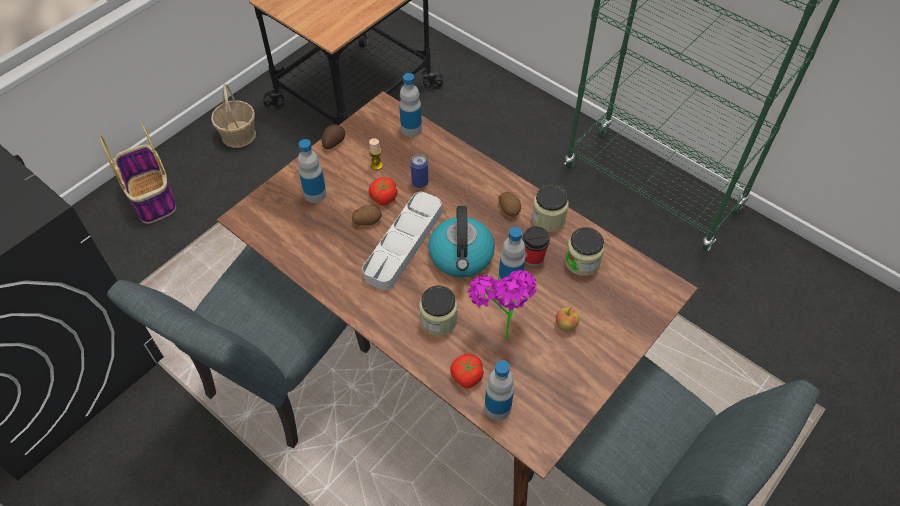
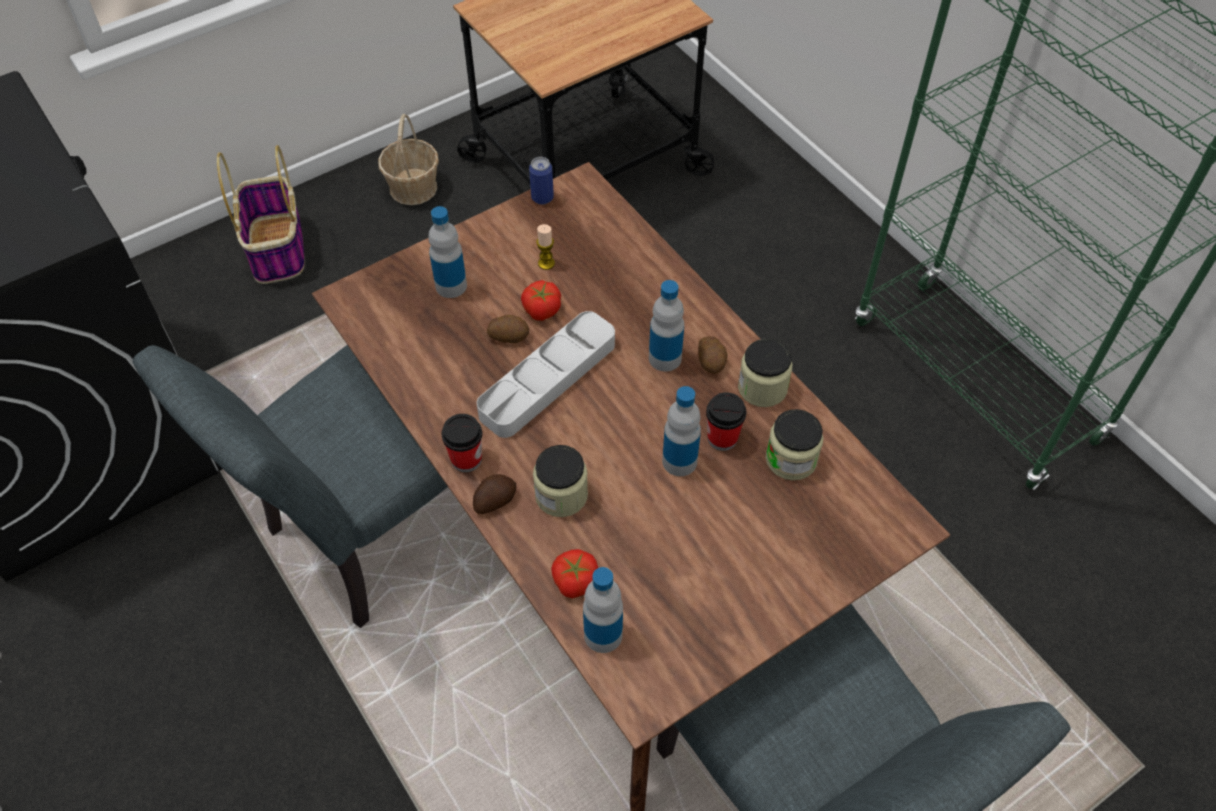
camera: 15 degrees right, 0 degrees up
(333, 142) = (498, 219): potato -> potato (494, 500)
(365, 311) = (466, 459): none -> cup
(411, 129) = (610, 222): bottle -> bottle (665, 358)
(420, 182) = (598, 299): can -> can (542, 198)
(461, 257) = (622, 414): kettle -> none
(499, 329) = (642, 527): potted plant -> none
(566, 324) = (738, 542): apple -> none

